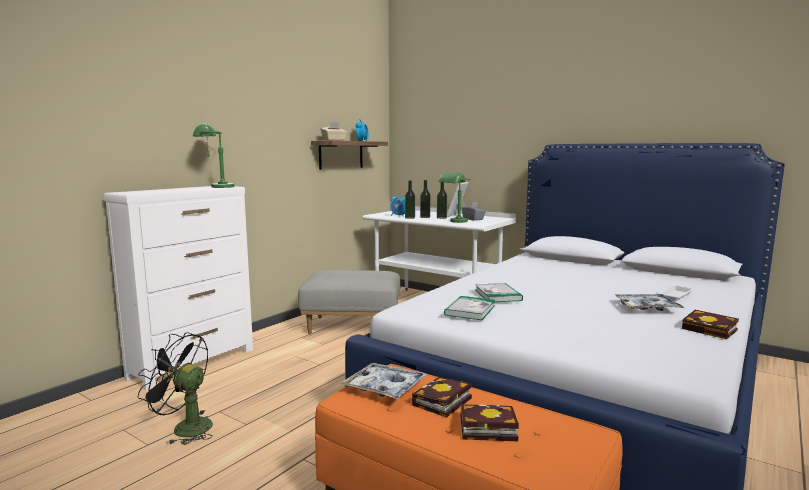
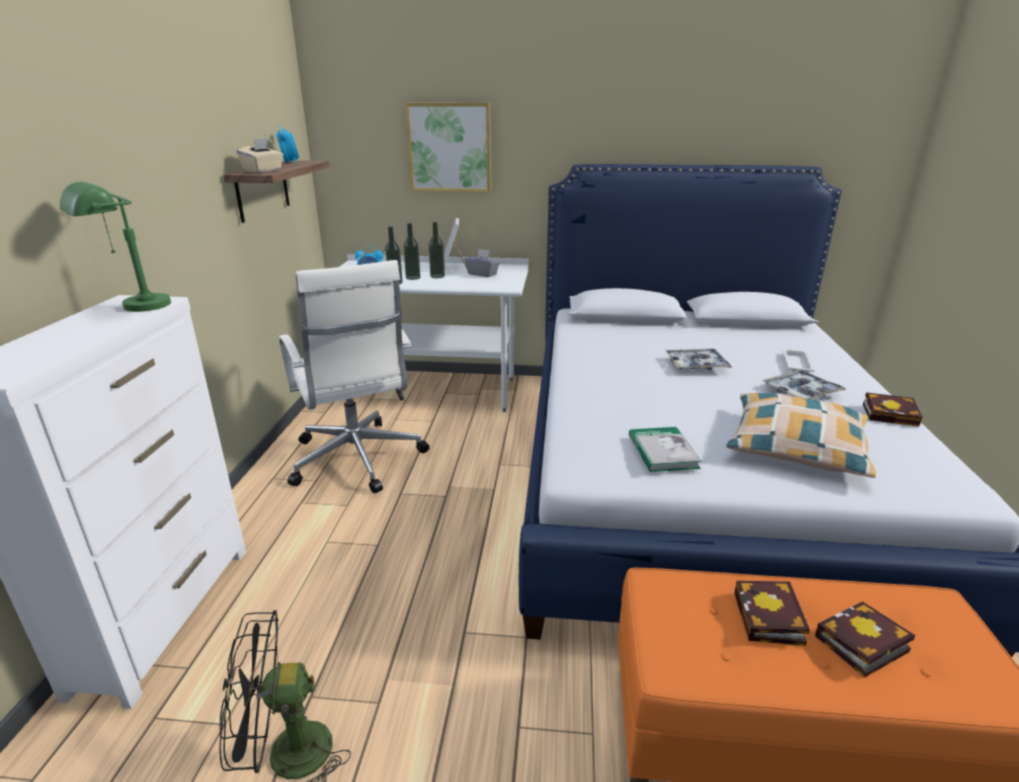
camera: 30 degrees left, 15 degrees up
(351, 326) = (357, 460): grey ottoman -> white office chair
(384, 388) = (682, 621): tray -> tray (696, 365)
(454, 222) = (469, 284): green table lamp -> none
(468, 136) = (449, 148): none -> picture
(497, 295) = (651, 411): book -> none
(583, 327) = (796, 446): none -> pillow

